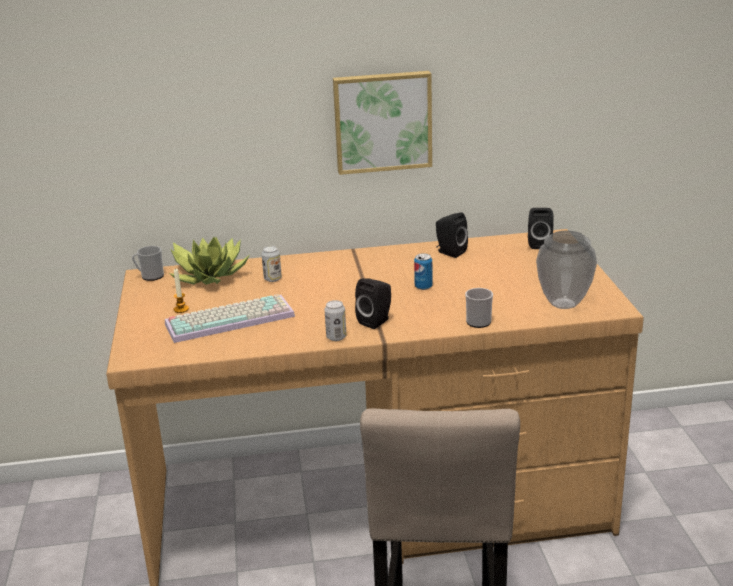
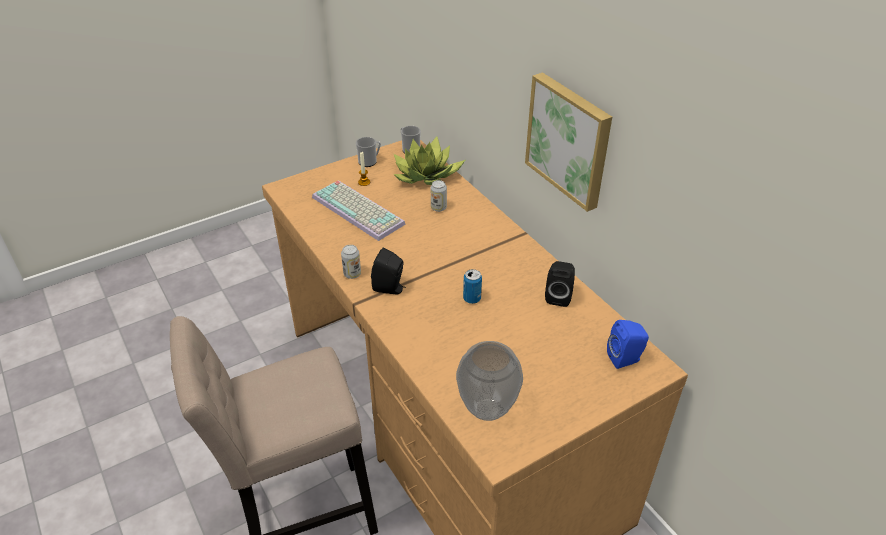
camera: 65 degrees right, 15 degrees up
(478, 320) = (421, 353): mug -> mug (369, 161)
(539, 244) = (625, 359): black speaker -> blue speaker

